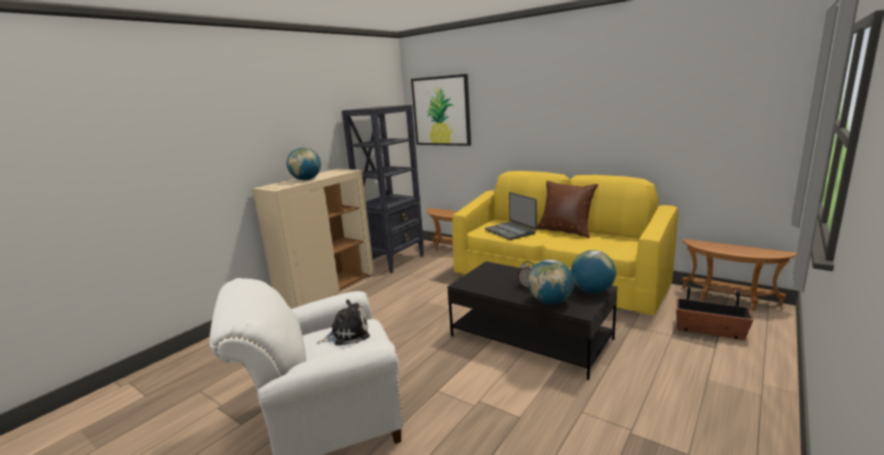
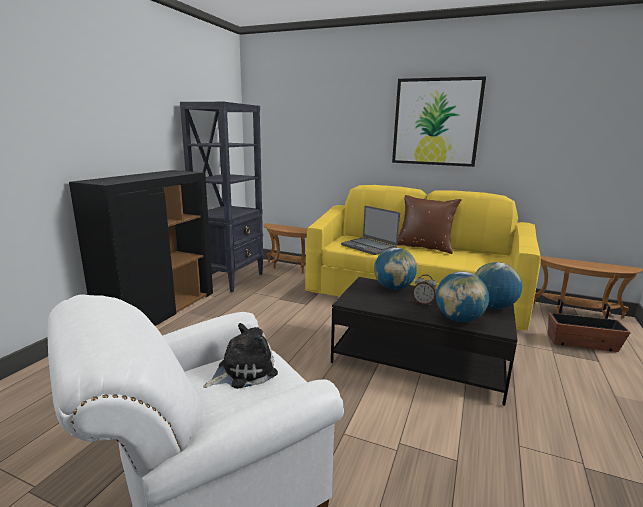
camera: 15 degrees left, 0 degrees up
(306, 180) = (141, 177): globe -> globe (393, 288)
(328, 289) = (160, 312): beige cabinet -> black cabinet
(441, 111) = (286, 118): picture -> picture (436, 122)

